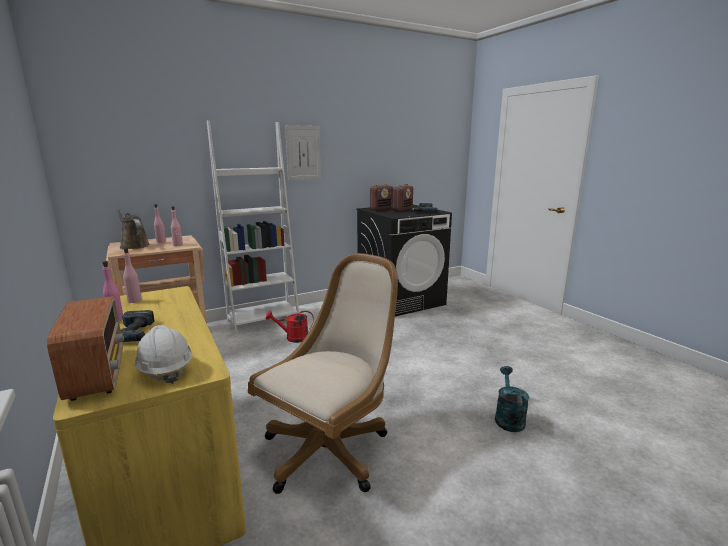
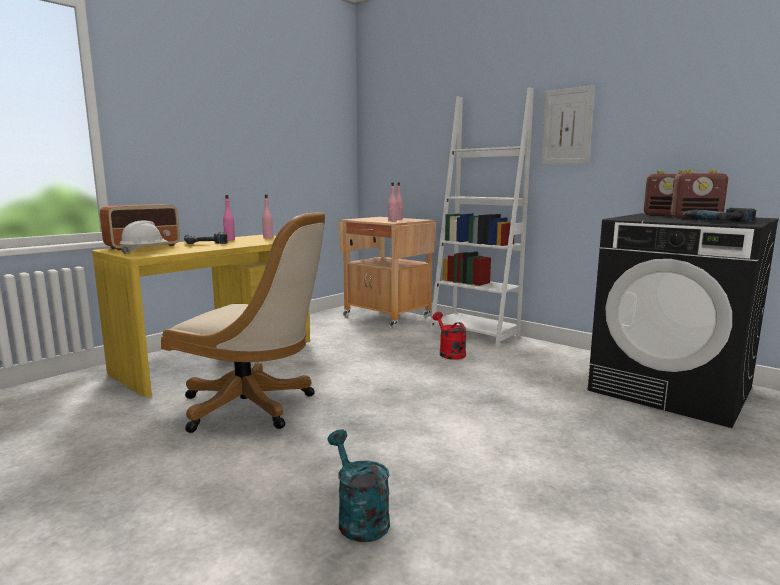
camera: 70 degrees right, 5 degrees down
(133, 245) = (377, 218): brown watering can -> none
(508, 417) = (358, 517): turquoise watering can -> turquoise watering can turned 105 degrees counterclockwise

